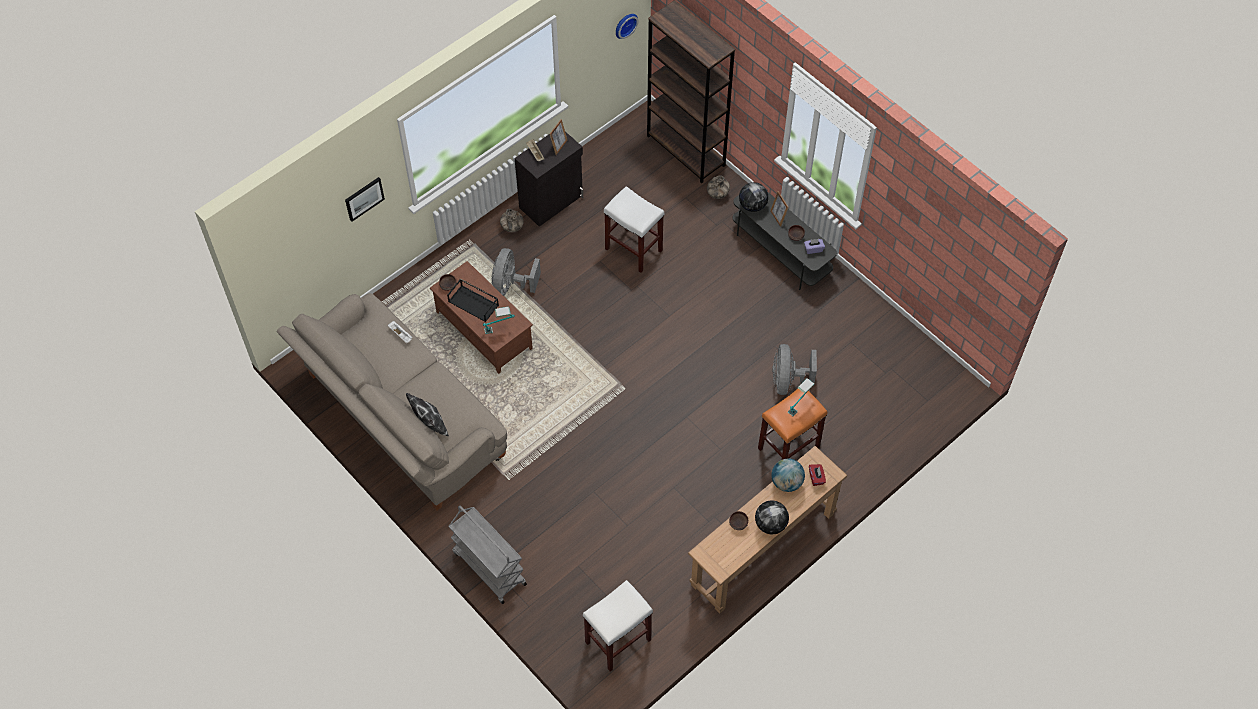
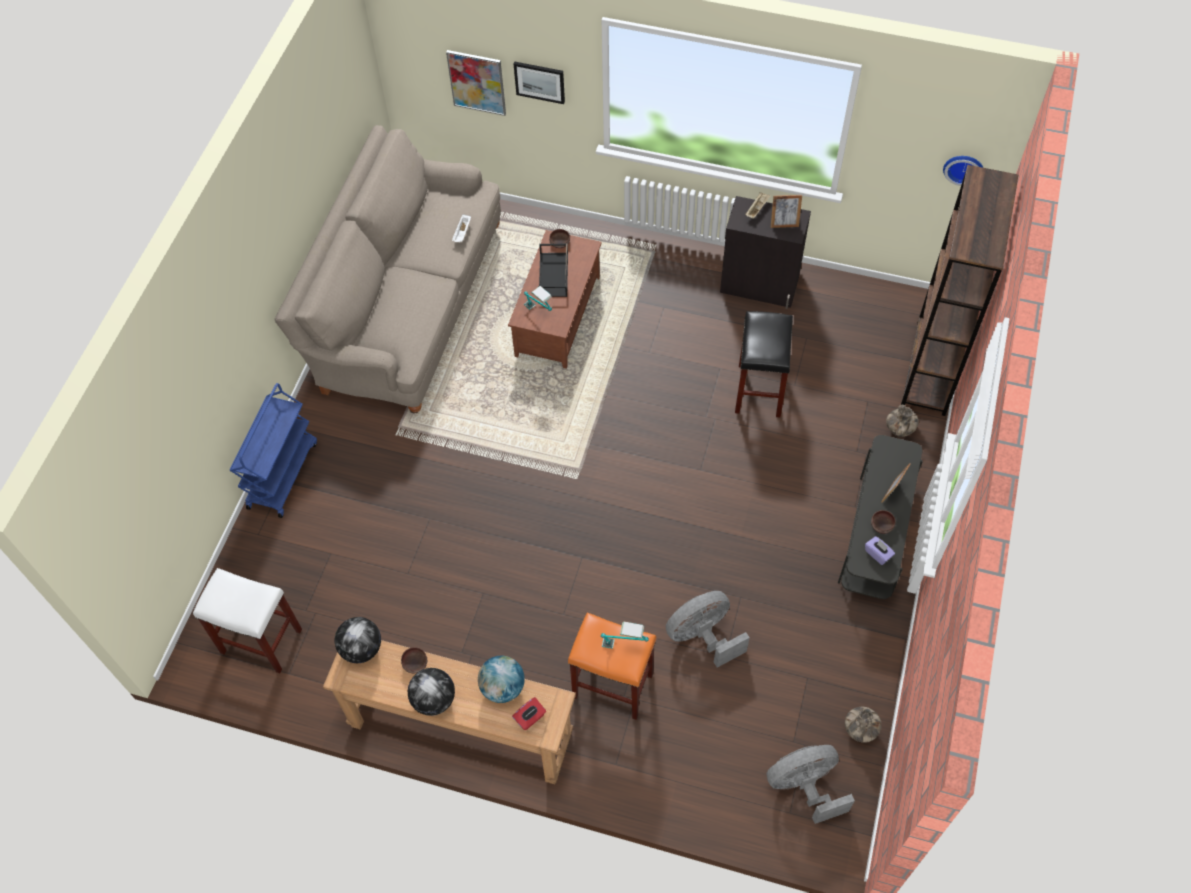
camera: 60 degrees right, 0 degrees up
(320, 238) = (477, 82): none -> picture
(430, 426) = (372, 315): pillow -> none
(488, 568) = (282, 474): grey cart -> blue cart
(511, 285) = (628, 309): grey fan -> grey fan (804, 786)
(512, 227) = (700, 271): vase -> vase (860, 729)
(633, 249) = (758, 389): white stool -> black stool
(752, 205) = (886, 458): globe -> globe (361, 648)

